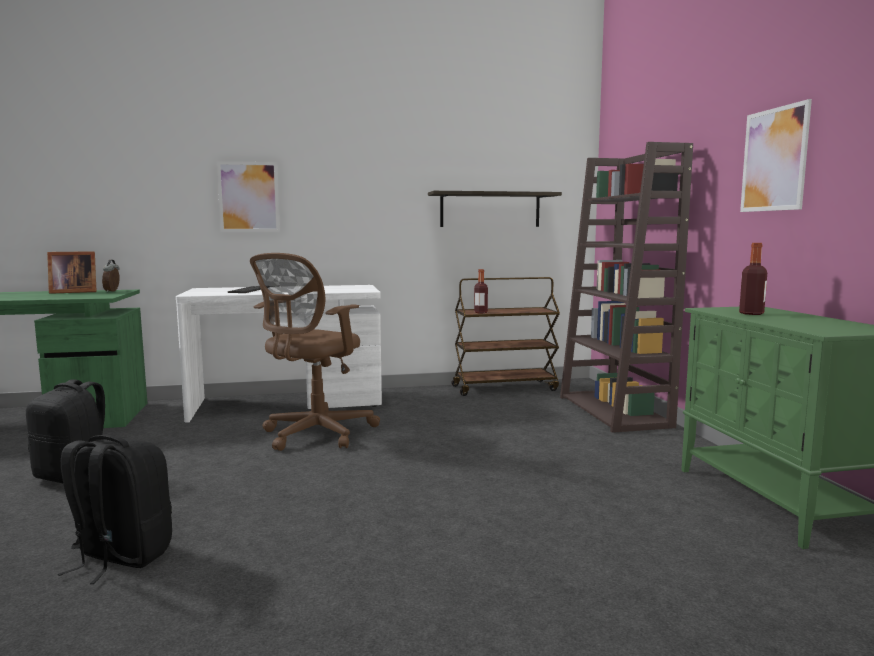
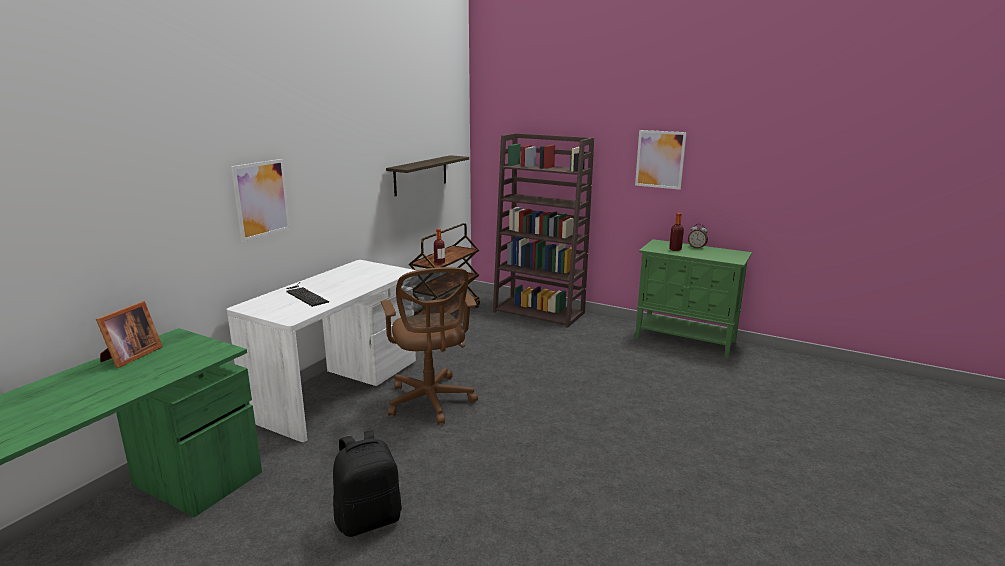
camera: 50 degrees left, 10 degrees up
(112, 291) = (174, 340): alarm clock -> alarm clock (697, 247)
(120, 557) = (551, 523): black backpack -> none

